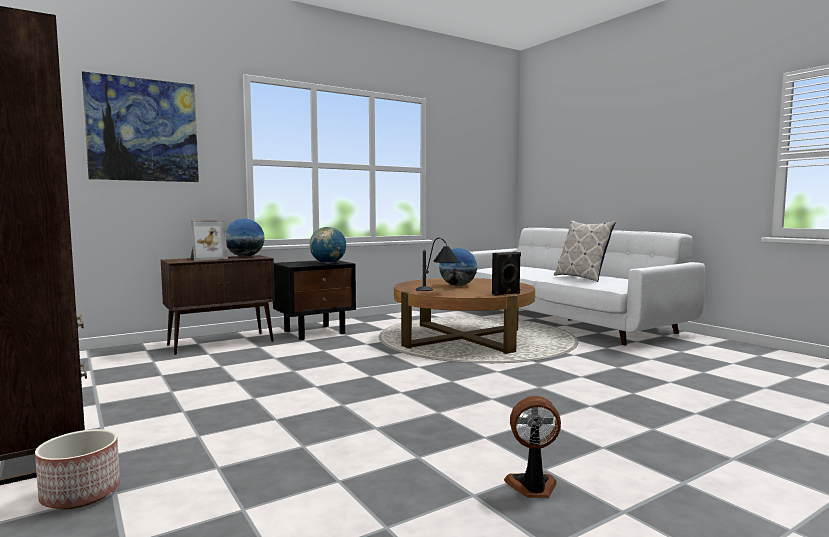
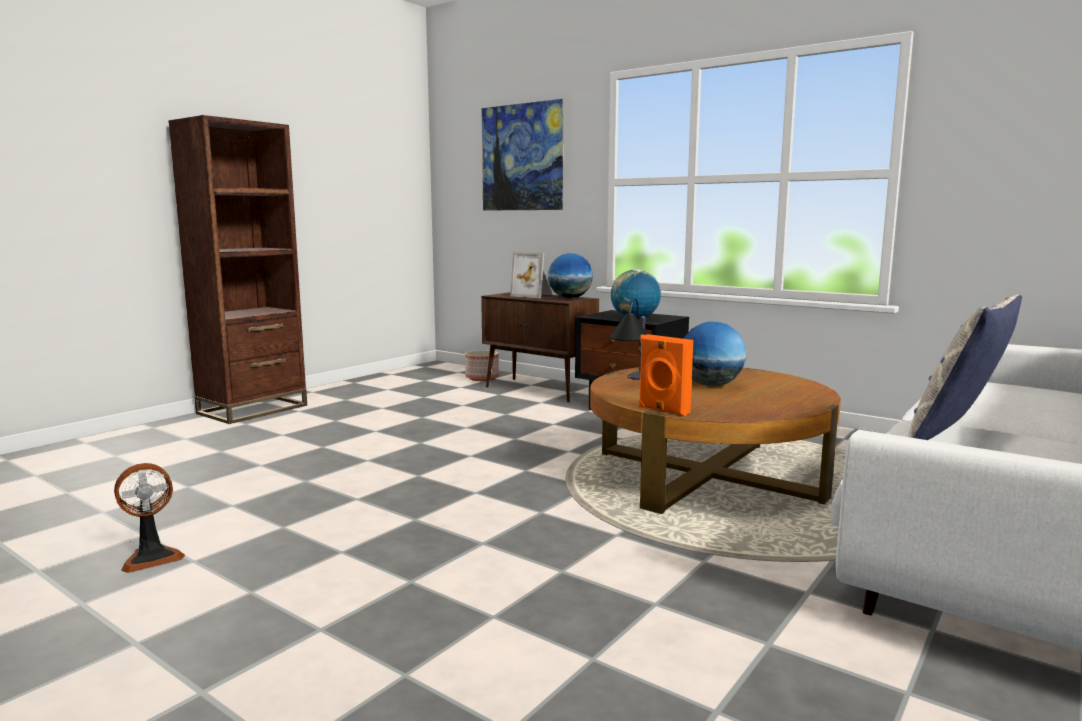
camera: 70 degrees right, 5 degrees up
(80, 494) = (185, 433): planter -> planter (481, 378)
(506, 294) = (663, 410): black speaker -> orange speaker
(532, 487) = (152, 557): fan -> fan turned 75 degrees clockwise

